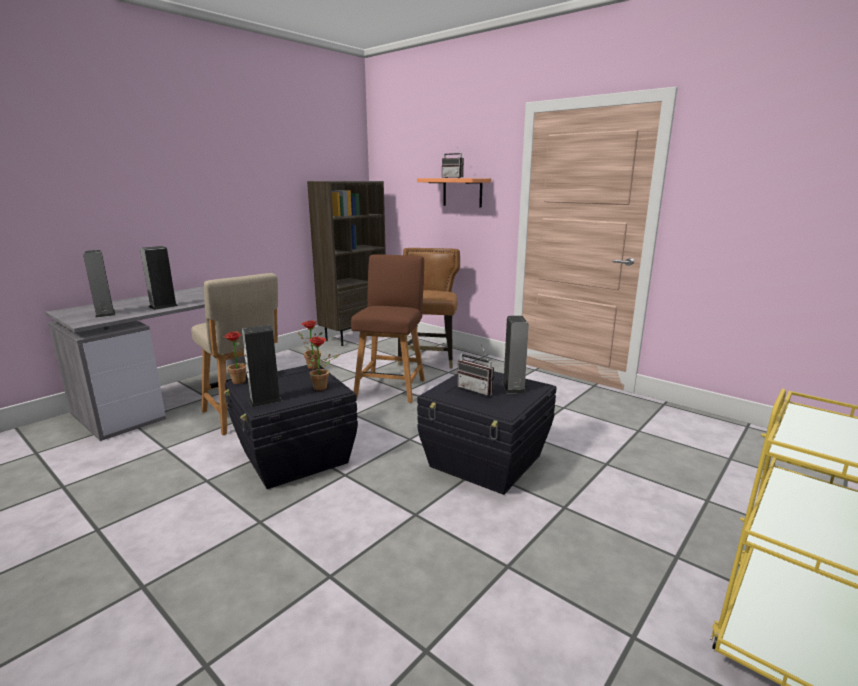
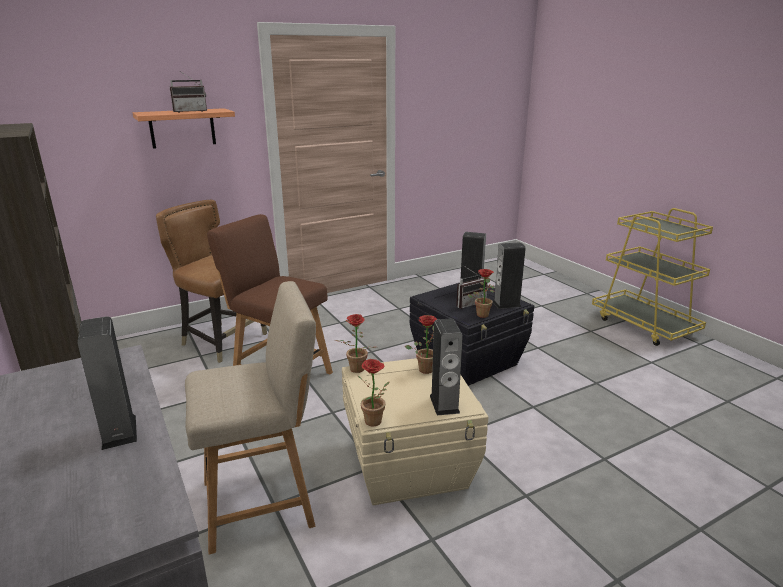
camera: 70 degrees left, 5 degrees up
(105, 313) = (98, 503): speaker -> speaker (506, 304)
(294, 457) = (410, 464): black storage box -> beige storage box
(455, 398) = (482, 314): none -> potted plant

